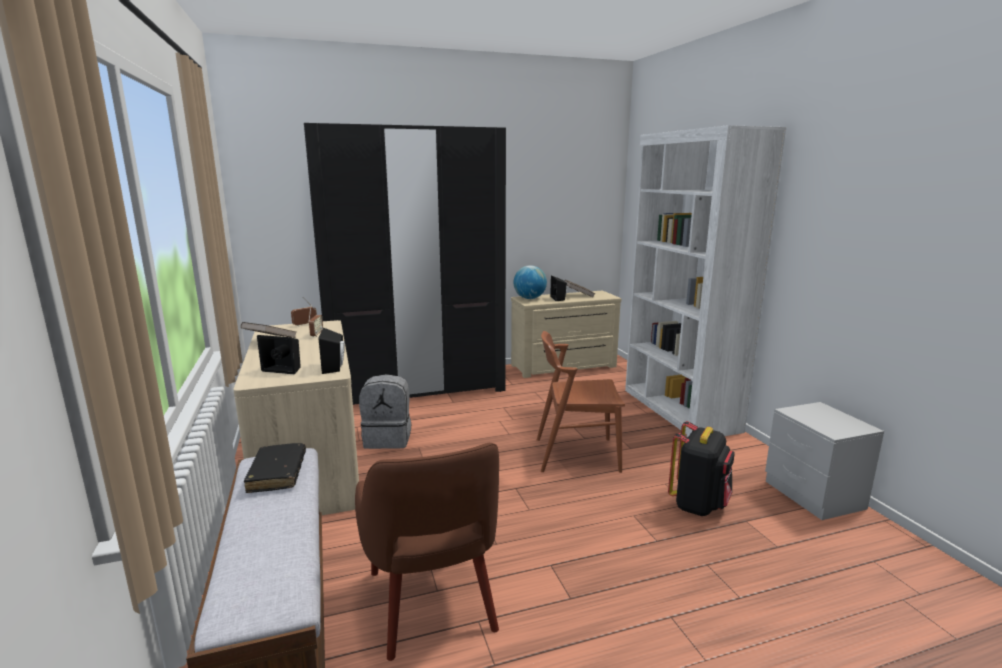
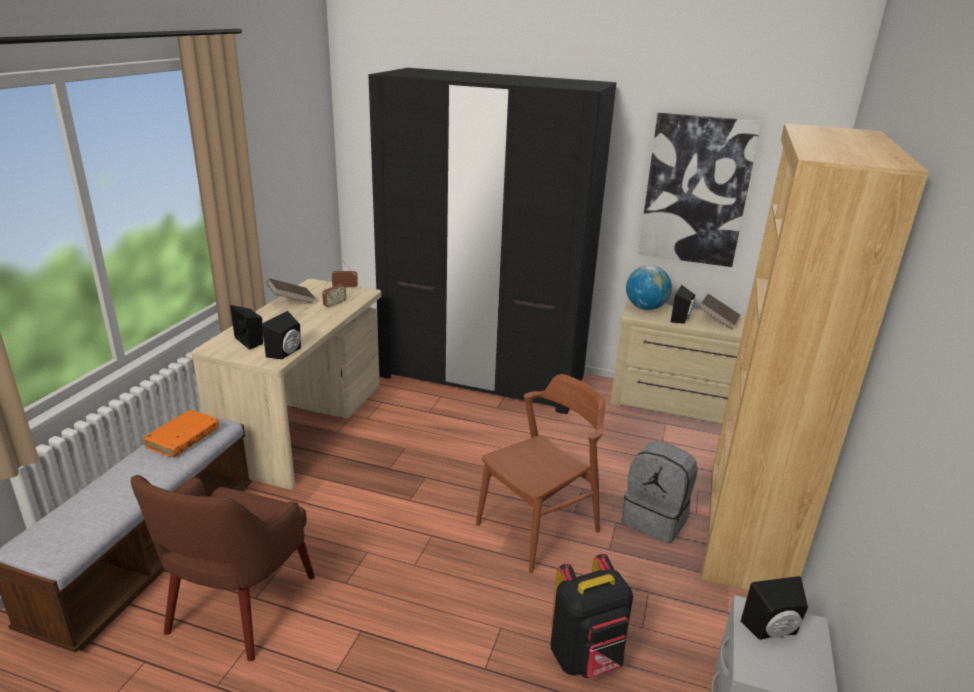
camera: 35 degrees right, 10 degrees up
(277, 474) = (183, 439): black book -> orange book
(388, 439) = (391, 427): grey backpack -> grey backpack (655, 519)
(545, 207) = (696, 191): none -> picture
(576, 454) = (538, 528): brown chair -> brown chair turned 105 degrees clockwise
(679, 410) = (745, 528): white bookcase -> brown bookcase
(813, 415) = (773, 631): none -> black speaker

